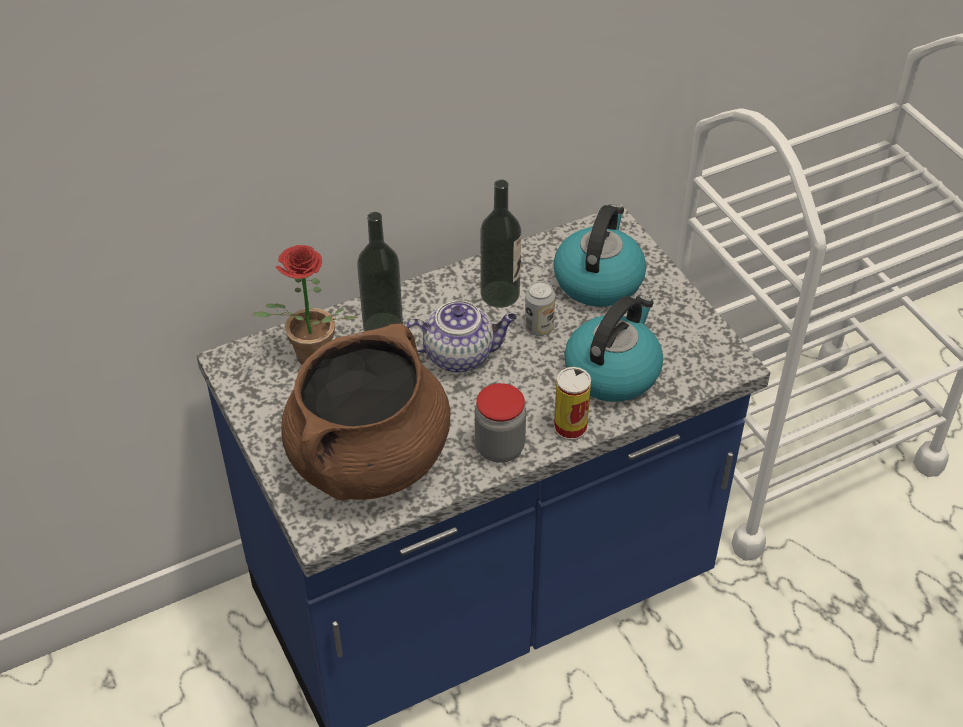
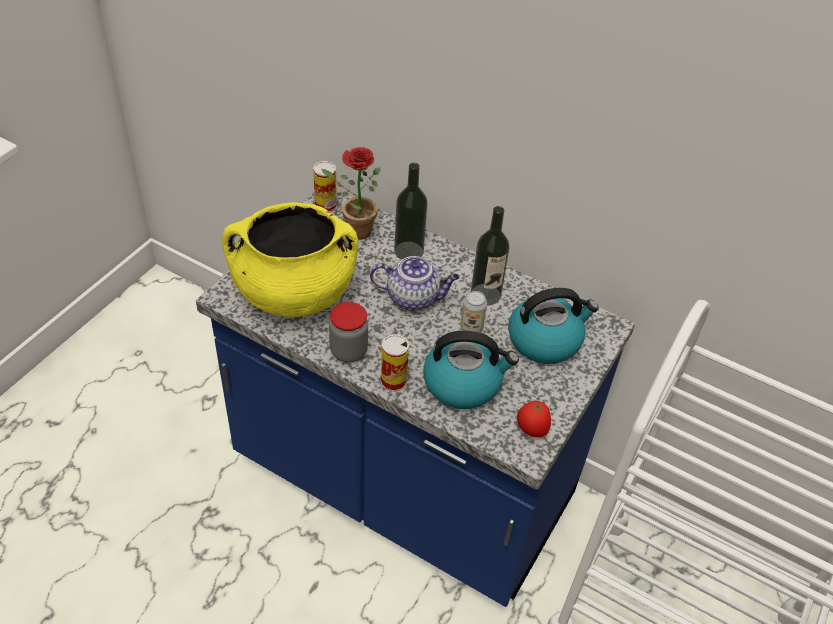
camera: 55 degrees right, 0 degrees up
(240, 367) = (325, 205): none -> can
(369, 459) = (294, 293): brown cooking pot -> yellow cooking pot
(460, 355) = (414, 298): teapot -> teapot turned 45 degrees counterclockwise
(707, 348) = (531, 430): none -> tomato

